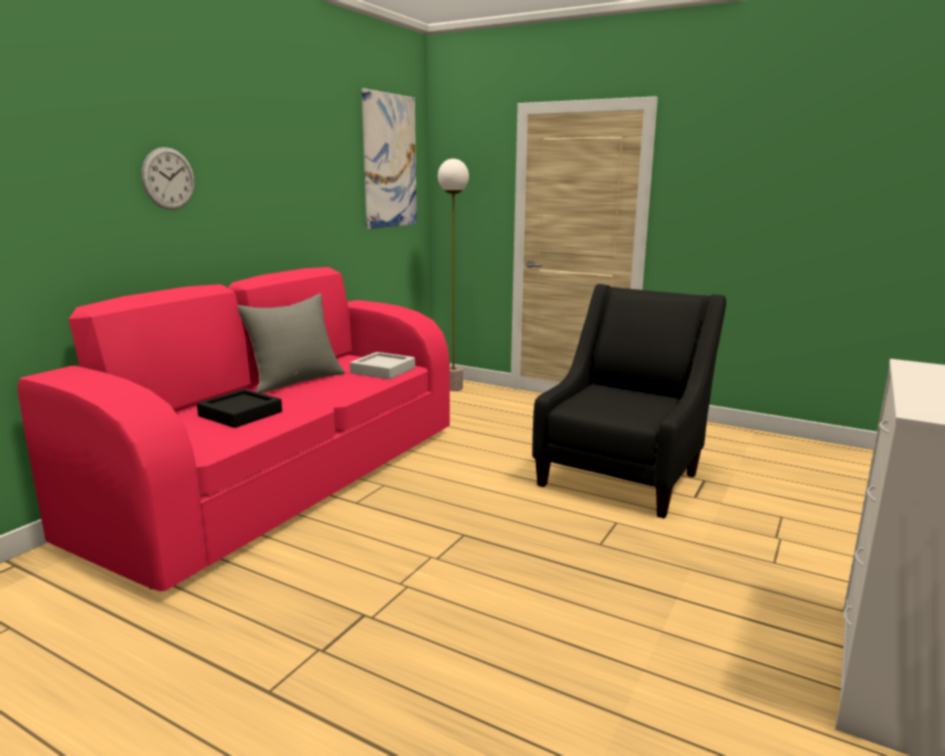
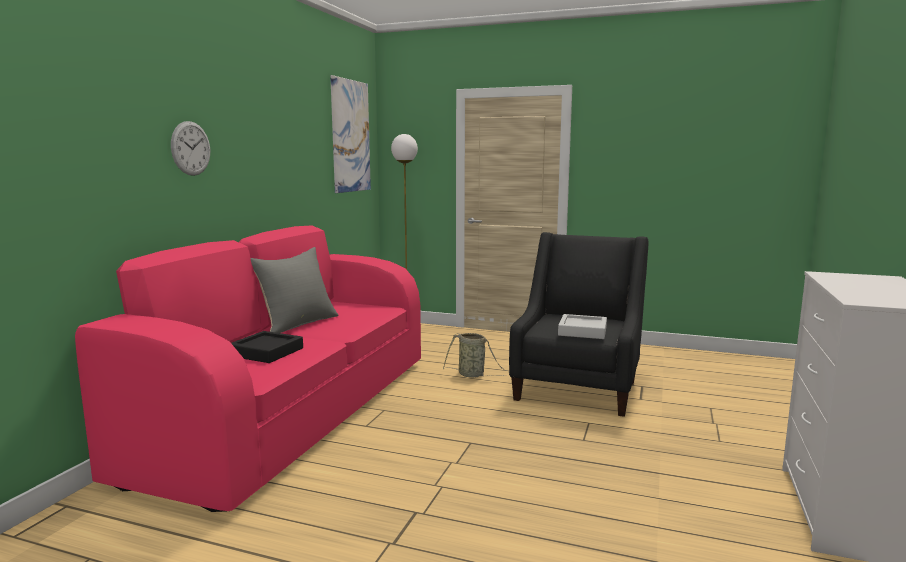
camera: 10 degrees left, 5 degrees down
(383, 370) = (369, 312): grey tray -> grey tray (582, 331)
(504, 450) = (473, 375): none -> basket

